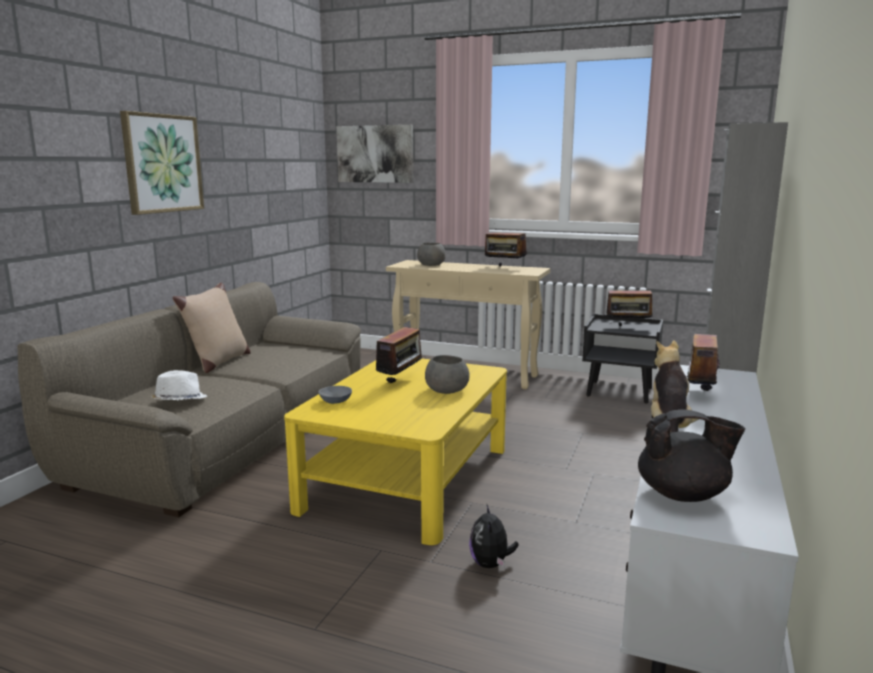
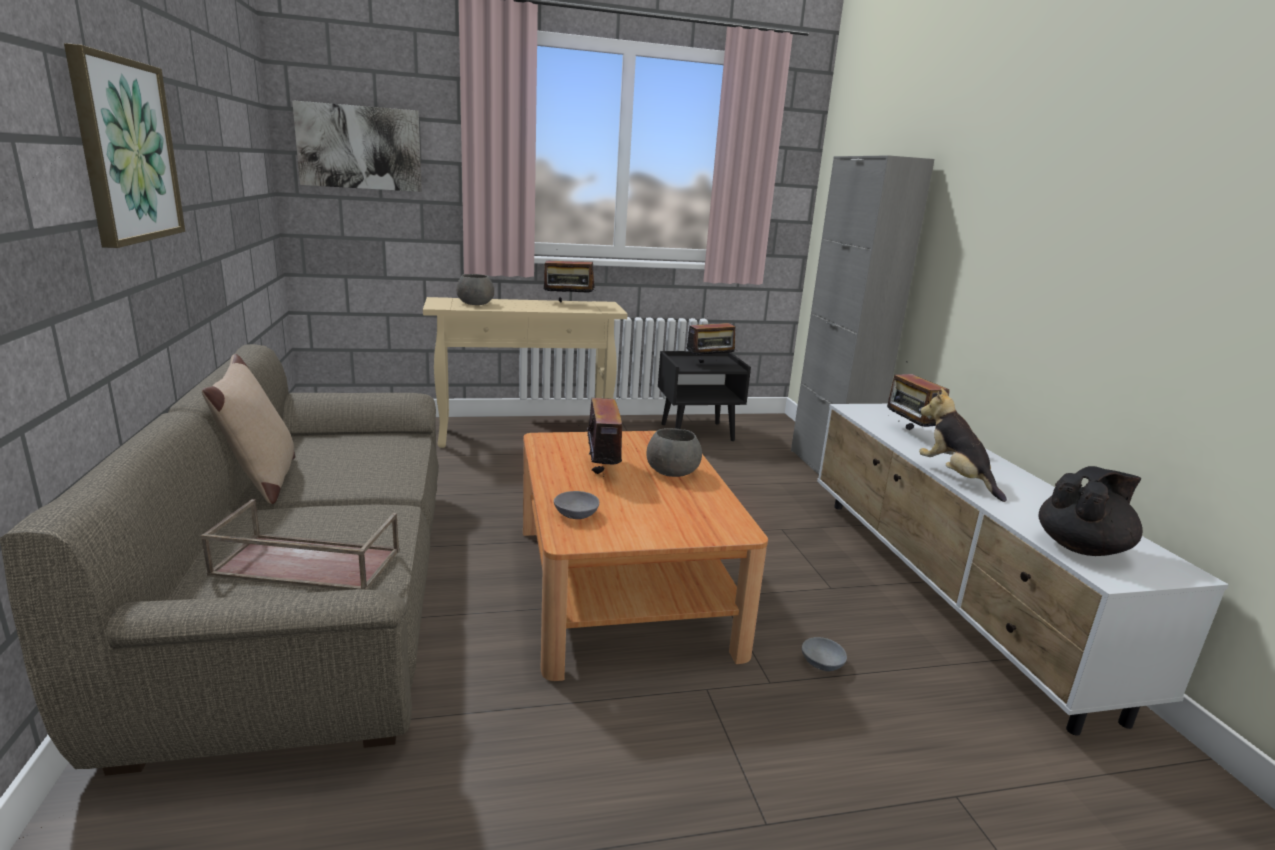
camera: 35 degrees left, 5 degrees up
(179, 401) = (305, 563): white hat -> brown tray
(407, 478) = (621, 586): yellow coffee table -> brown coffee table
(491, 564) = (823, 663): plush toy -> grey bowl

